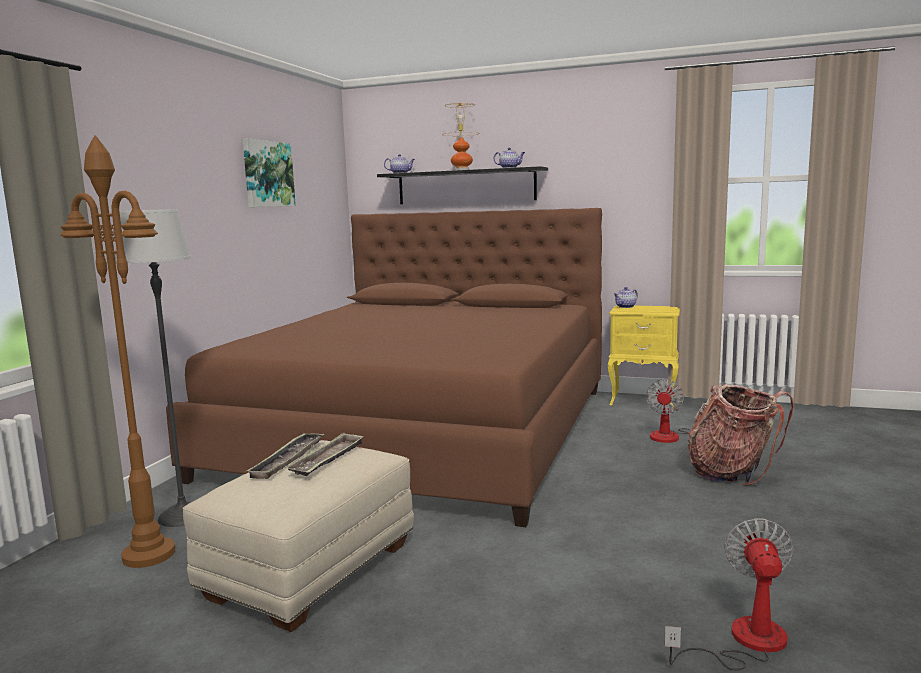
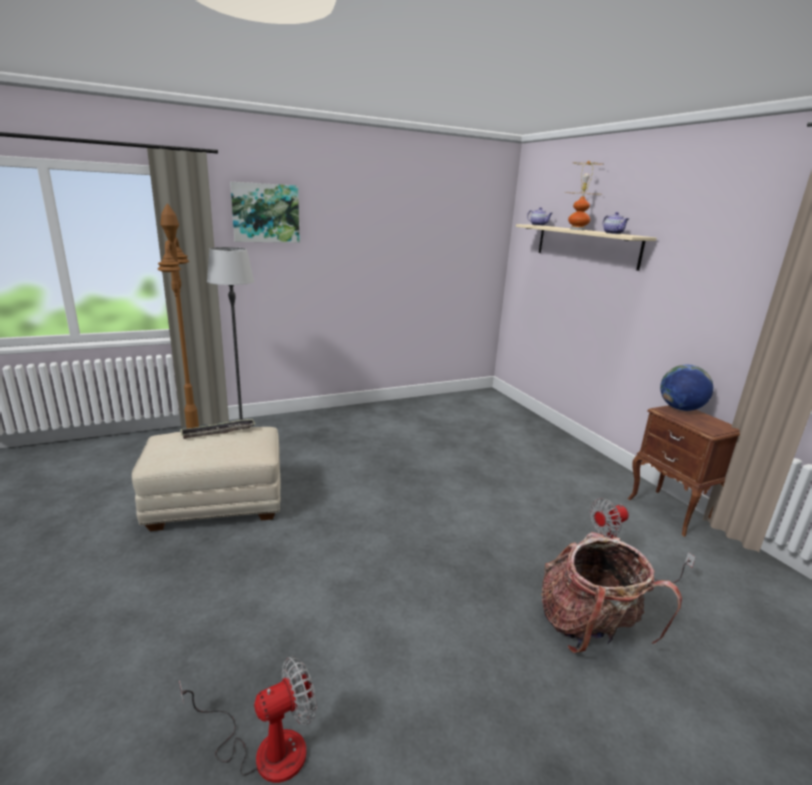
camera: 45 degrees right, 10 degrees up
(267, 174) = (406, 219): picture -> picture (265, 213)
(328, 459) = (229, 442): tray -> none
(422, 430) = (443, 447): brown bed -> none
(466, 186) = (586, 245): black shelf -> beige shelf
(625, 307) = (680, 409): teapot -> globe
(643, 401) = (670, 512): yellow nightstand -> brown nightstand

